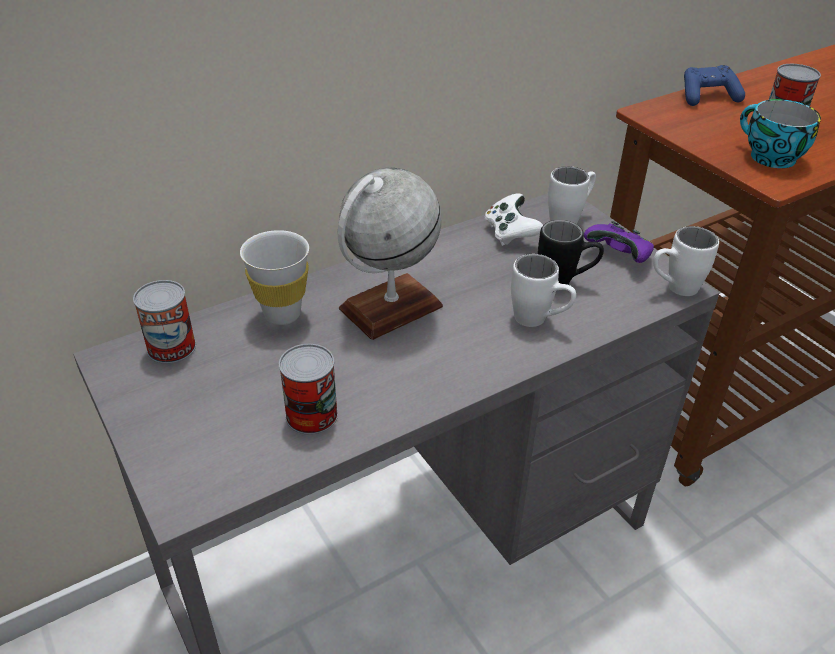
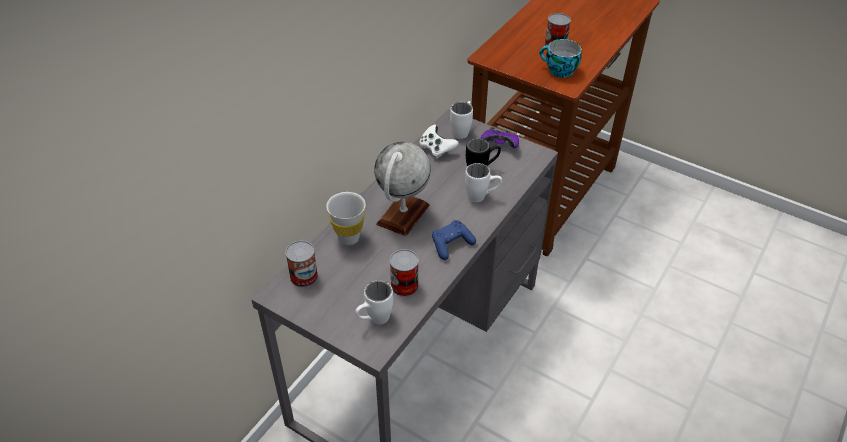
camera: 25 degrees left, 5 degrees up
(674, 289) = (536, 157): white mug -> white mug (374, 320)
(707, 97) = (509, 36): blue game controller -> blue game controller (451, 245)

